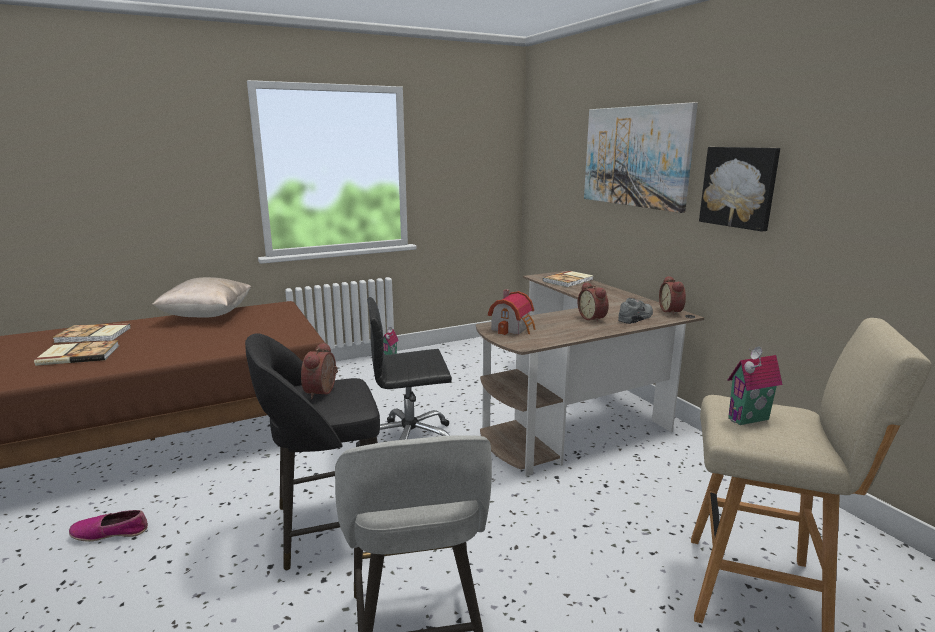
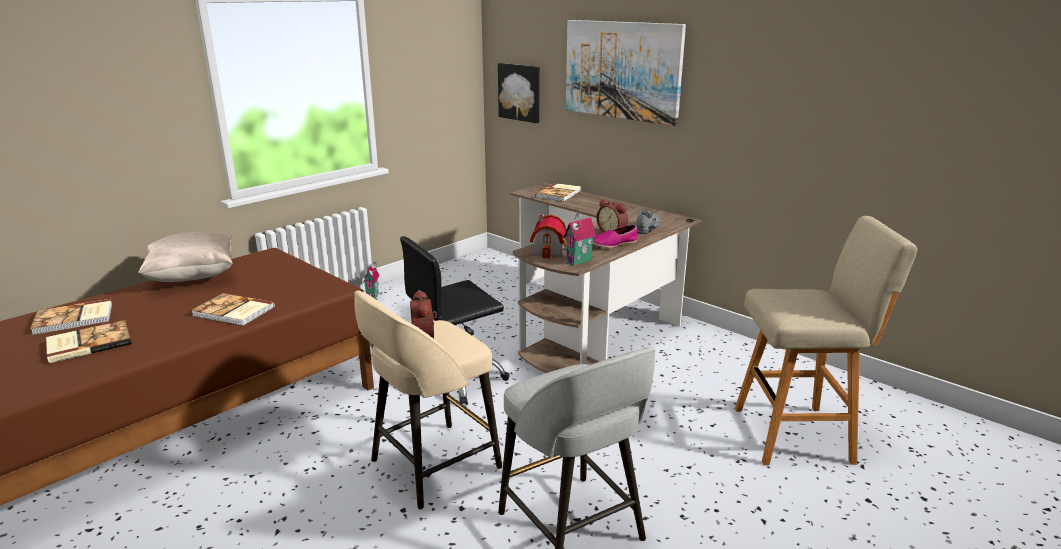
camera: 20 degrees left, 5 degrees up
(111, 532) = (207, 522): shoe -> shoe (613, 244)
(203, 346) = (233, 312): none -> book
(328, 526) = (432, 465): black stool -> beige stool
(672, 311) = (673, 217): alarm clock -> none
(739, 187) = (729, 103): picture -> picture (520, 92)
(750, 420) = (792, 304): toy house -> toy house (579, 262)

